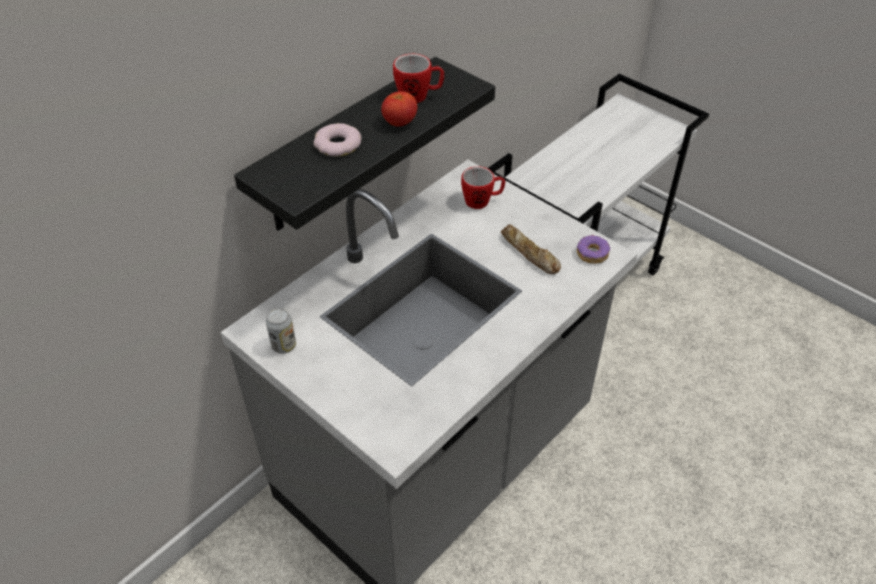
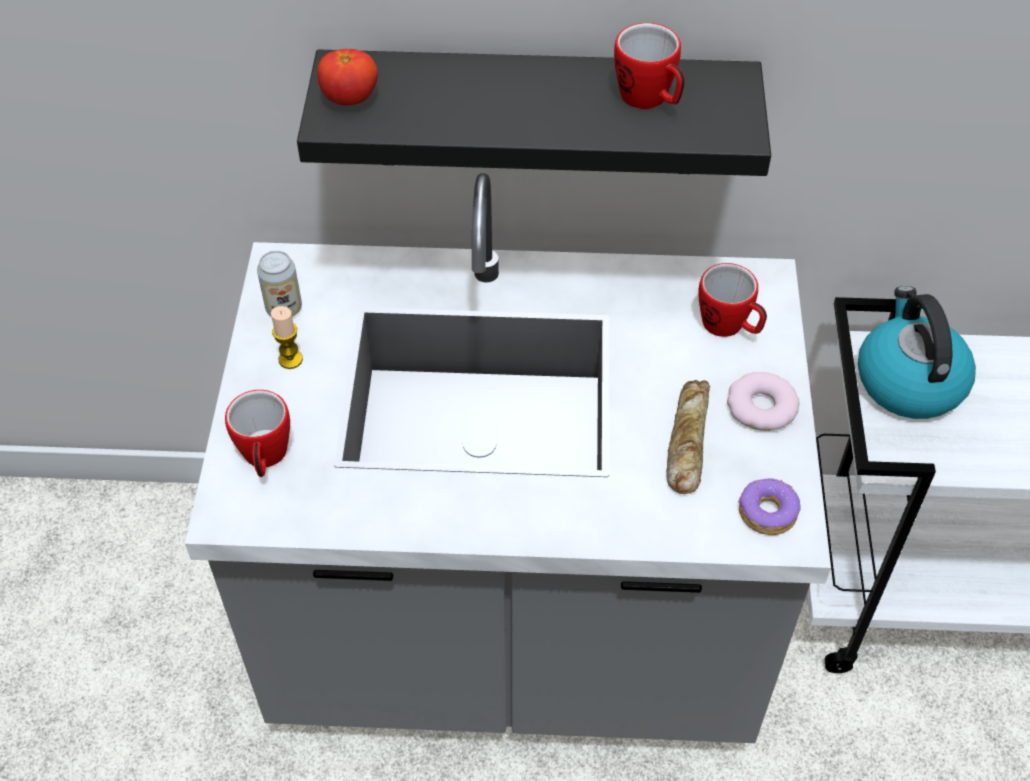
camera: 50 degrees right, 5 degrees up
(322, 363) = (290, 359): none -> candle
(338, 145) = (464, 93): donut -> donut (761, 407)
(376, 411) = (265, 458): none -> mug
(399, 122) = (573, 117): tomato -> tomato (350, 99)
(540, 185) = (908, 381): none -> kettle

